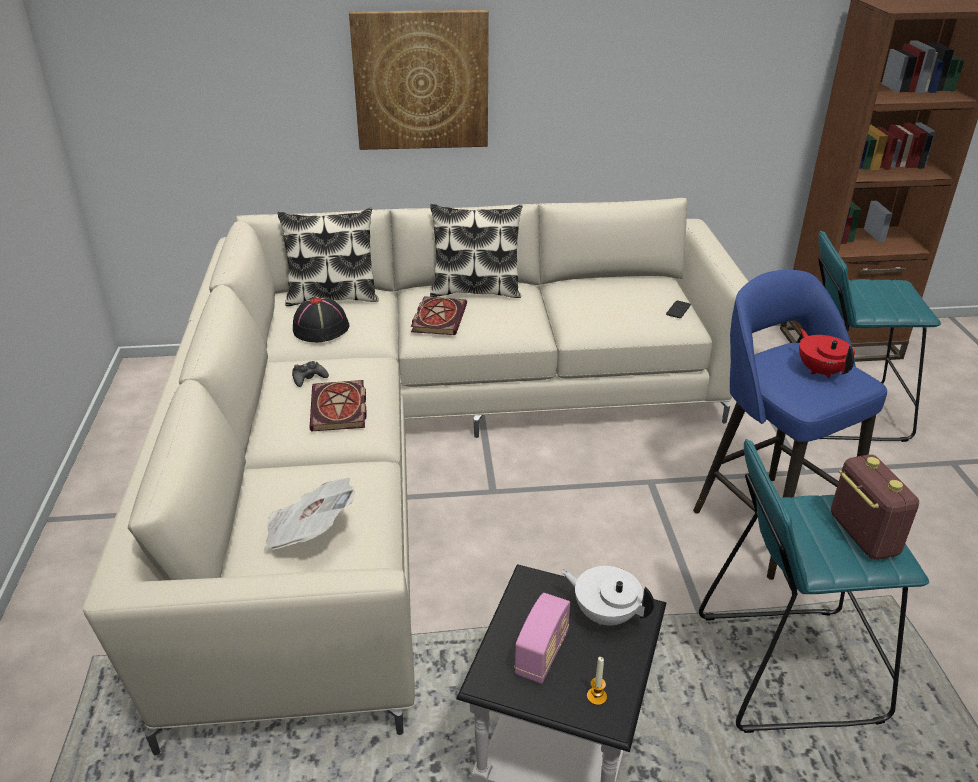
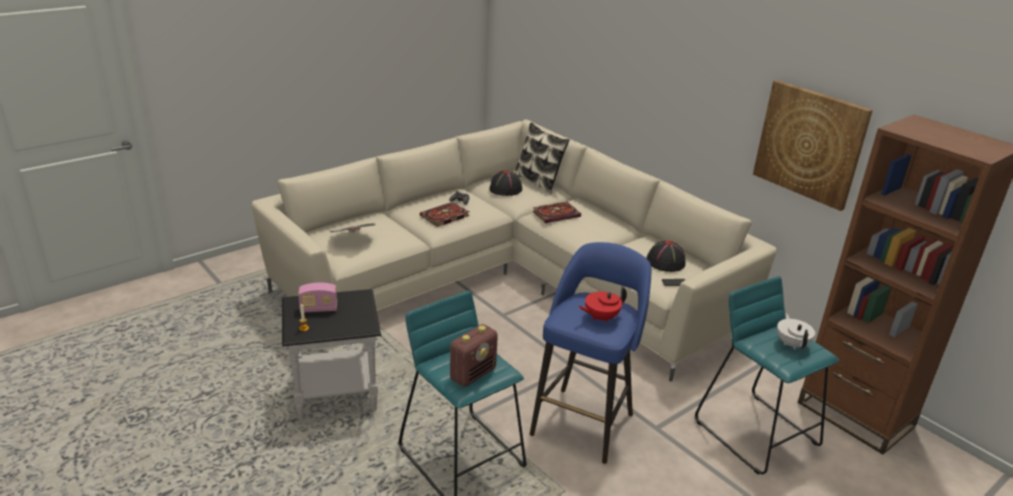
camera: 55 degrees right, 5 degrees down
(421, 80) = (632, 78): picture -> picture (810, 143)
(476, 290) = (601, 215): pillow -> none
(605, 613) = (356, 318): white teapot -> white teapot (792, 344)
(630, 296) = (666, 262): none -> black hat
(820, 371) = (600, 317): red teapot -> red teapot turned 150 degrees counterclockwise

